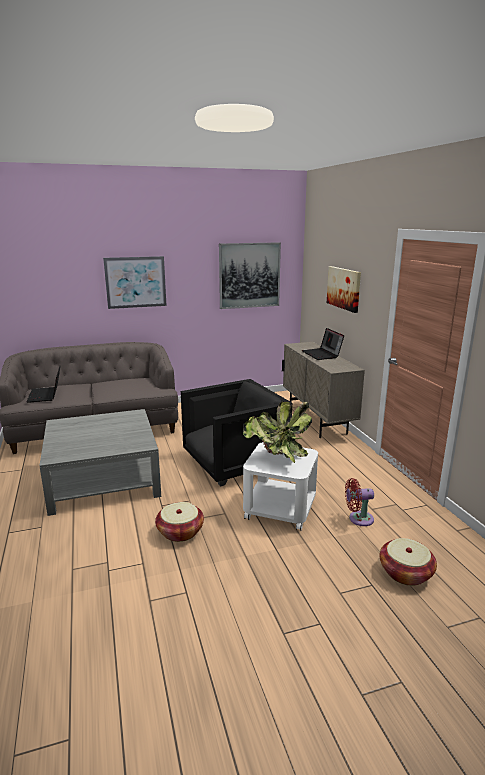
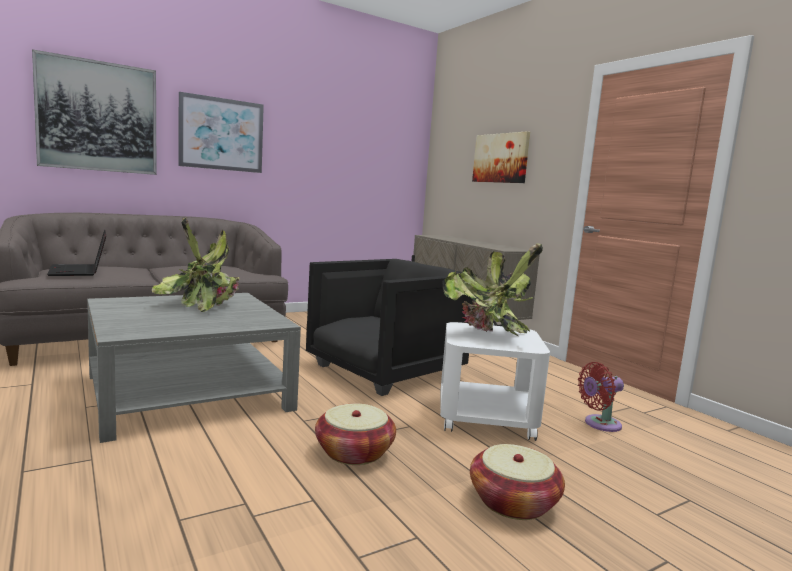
camera: 15 degrees left, 10 degrees down
(109, 425) = (202, 305): none -> potted plant
(249, 275) = (368, 149): picture -> picture (98, 116)
(322, 354) = (472, 241): laptop -> none
(405, 573) = (717, 481): basket -> basket (513, 502)

